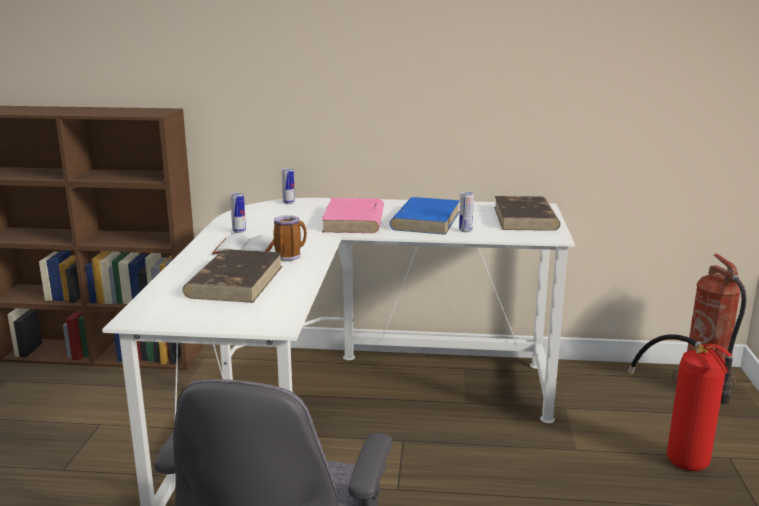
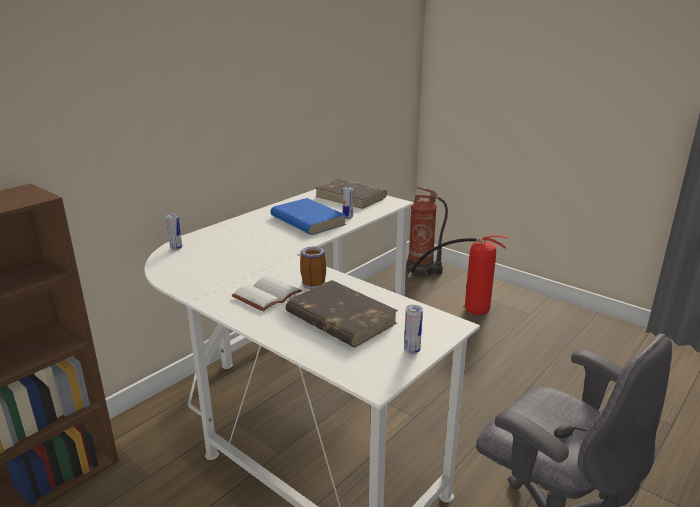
camera: 55 degrees left, 5 degrees up
(239, 231) = (217, 286): can -> can (412, 350)
(354, 221) = (268, 240): pink book -> none

